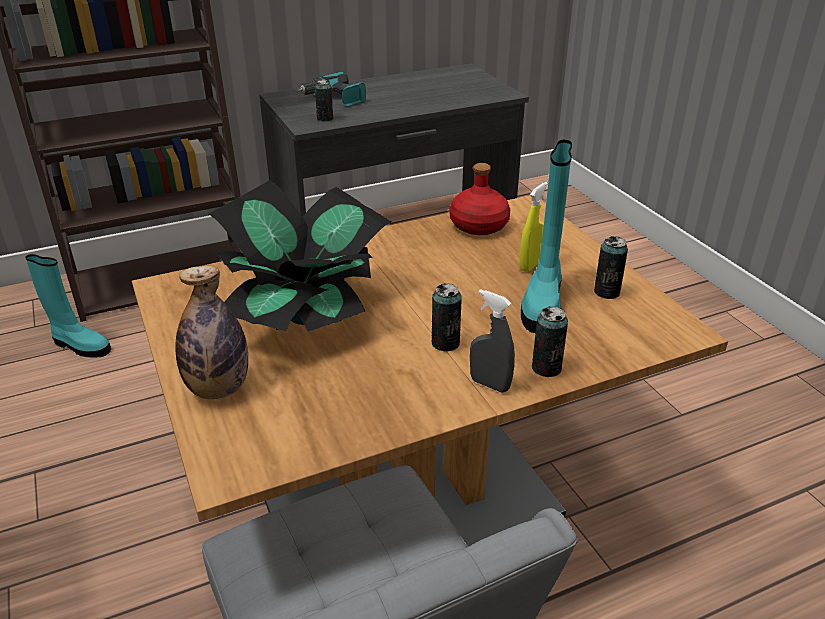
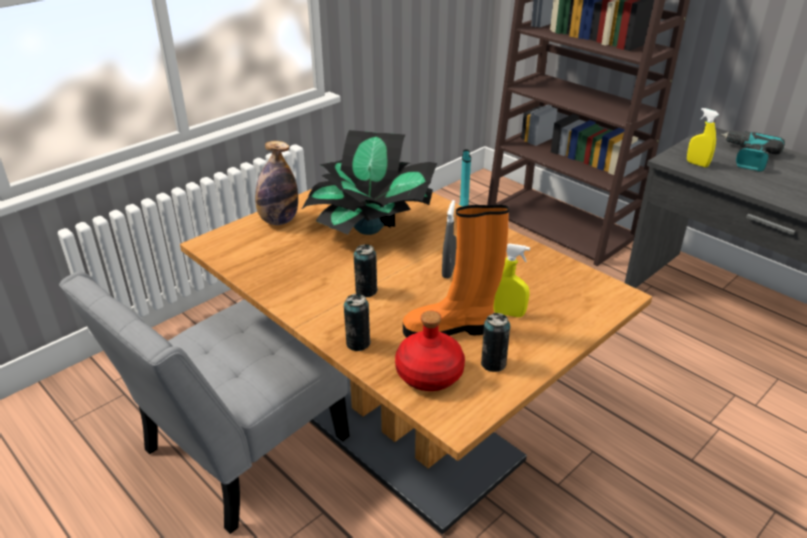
camera: 70 degrees right, 0 degrees up
(325, 119) = (697, 164): can -> yellow spray bottle
(479, 225) = (556, 275): red bottle -> red bottle (430, 374)
(489, 384) = (325, 319): grey spray bottle -> grey spray bottle (448, 271)
(543, 302) = (451, 329): turquoise boot -> orange boot

